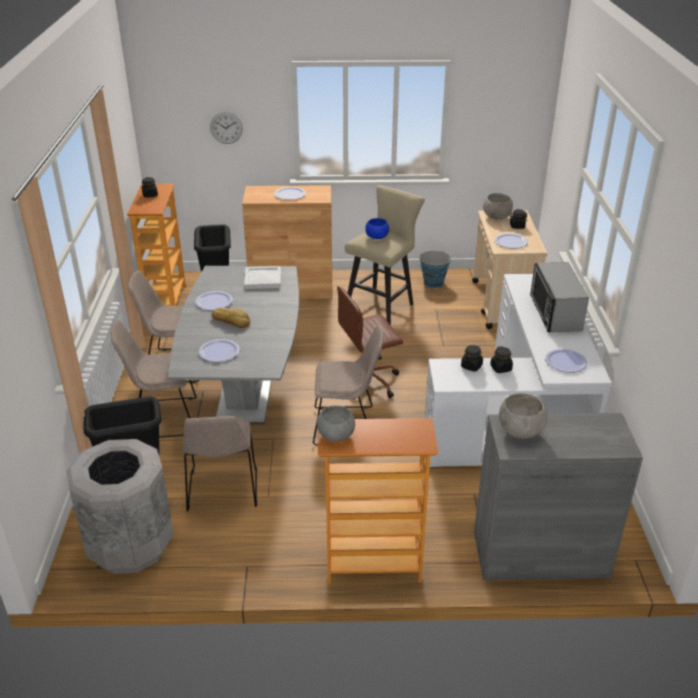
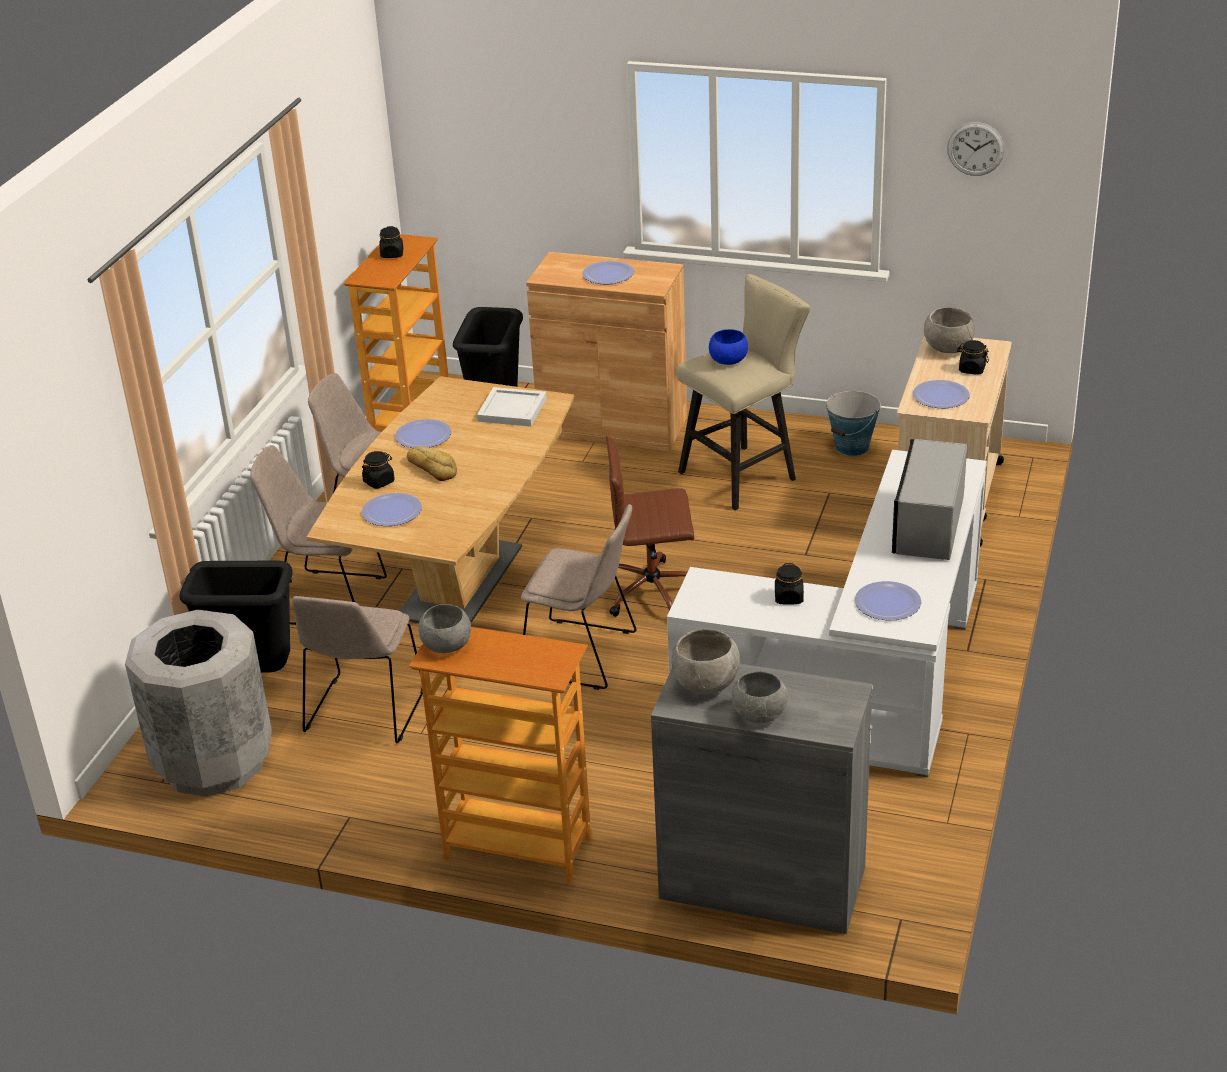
camera: 20 degrees right, 0 degrees up
(226, 127) = (527, 156): wall clock -> wall clock (975, 149)
(245, 393) = (460, 582): grey dining table -> brown dining table
(471, 366) = (746, 587): black jar -> black jar (379, 482)
(569, 445) = (759, 714): none -> grey bowl

